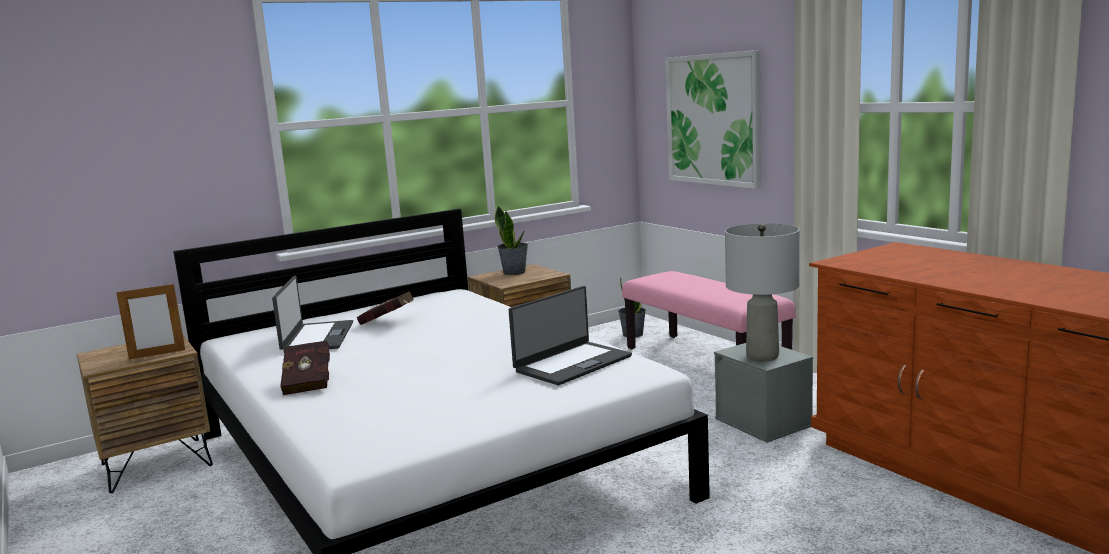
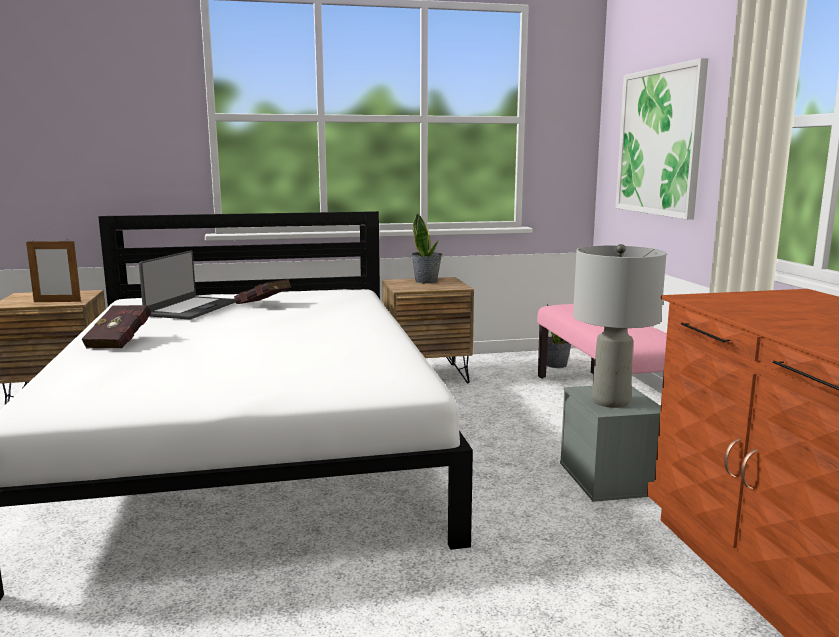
camera: 20 degrees right, 0 degrees up
(572, 363) = (353, 366): laptop -> none

